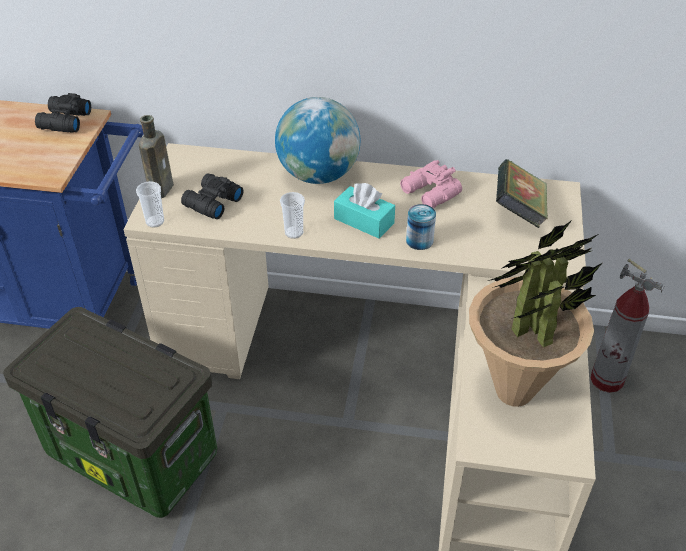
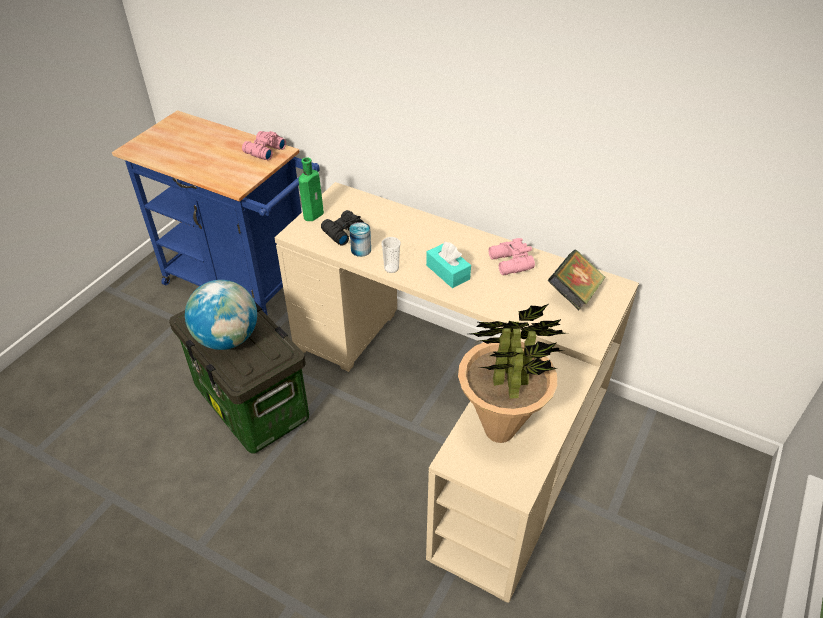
camera: 20 degrees right, 0 degrees up
(63, 121) = (263, 151): black binoculars -> pink binoculars
(155, 221) = (298, 237): cup -> none
(162, 188) = (314, 214): brown bottle -> green bottle
(318, 175) = (431, 229): globe -> globe (227, 338)
(419, 240) = (482, 297): can -> can (361, 250)
(607, 380) = (638, 454): fire extinguisher -> none

